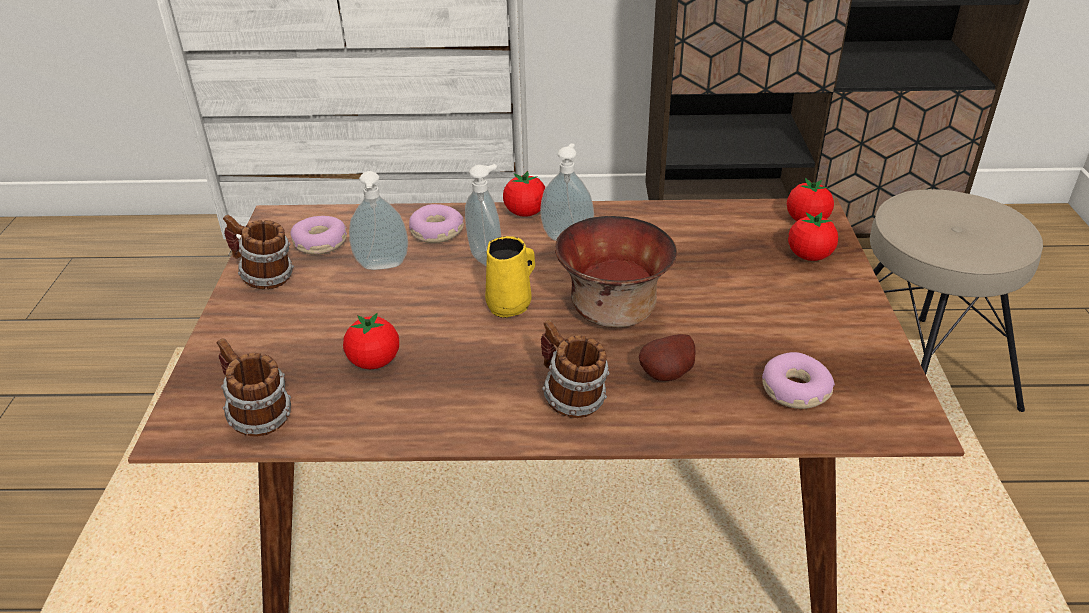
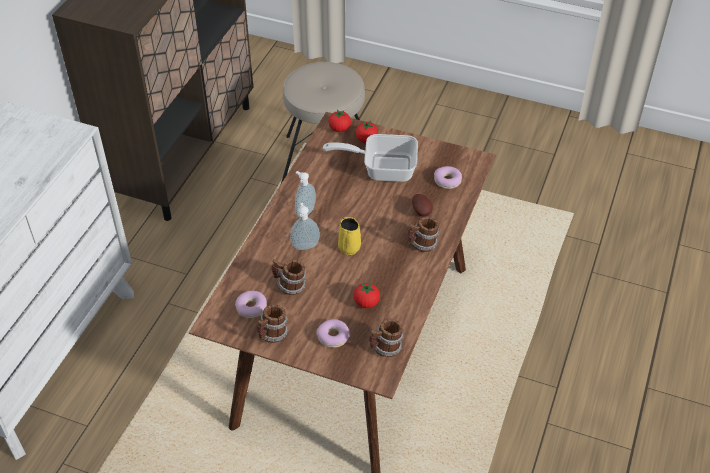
camera: 70 degrees left, 10 degrees up
(382, 267) = (289, 286): soap dispenser -> mug
(436, 232) = (269, 259): donut -> donut (333, 337)
(525, 213) = (271, 220): tomato -> none
(611, 311) = (371, 215): bowl -> none
(749, 293) = (382, 168): none -> frying pan

